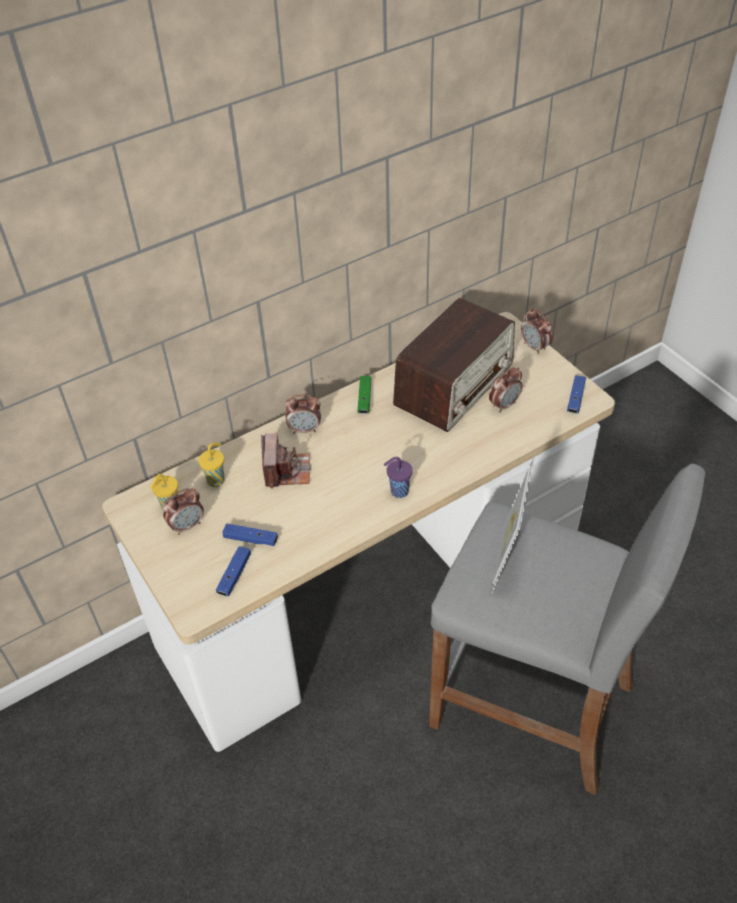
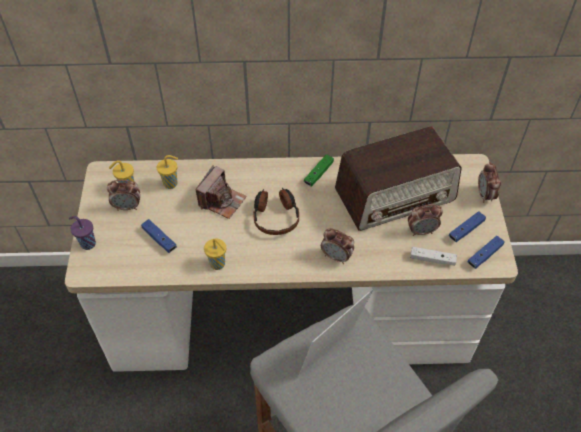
camera: 30 degrees right, 5 degrees up
(234, 575) = (129, 260): blue game controller -> blue game controller (466, 230)
(305, 429) = (258, 176): alarm clock -> alarm clock (336, 257)
(334, 531) = (218, 264): none -> yellow cup
(354, 458) = (275, 216): none -> headphones
(398, 491) = (286, 258): purple cup -> purple cup (87, 243)
(533, 425) = (432, 259): none -> white game controller

